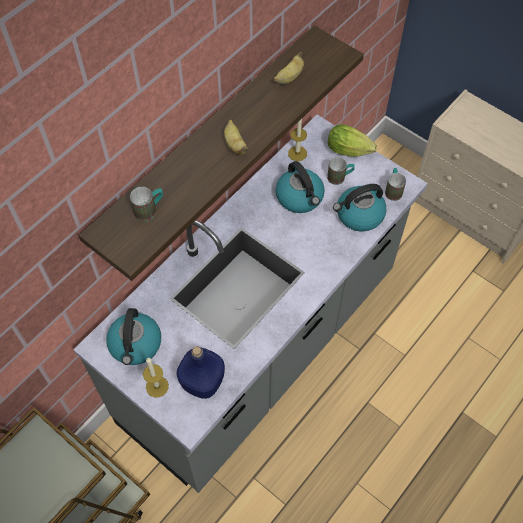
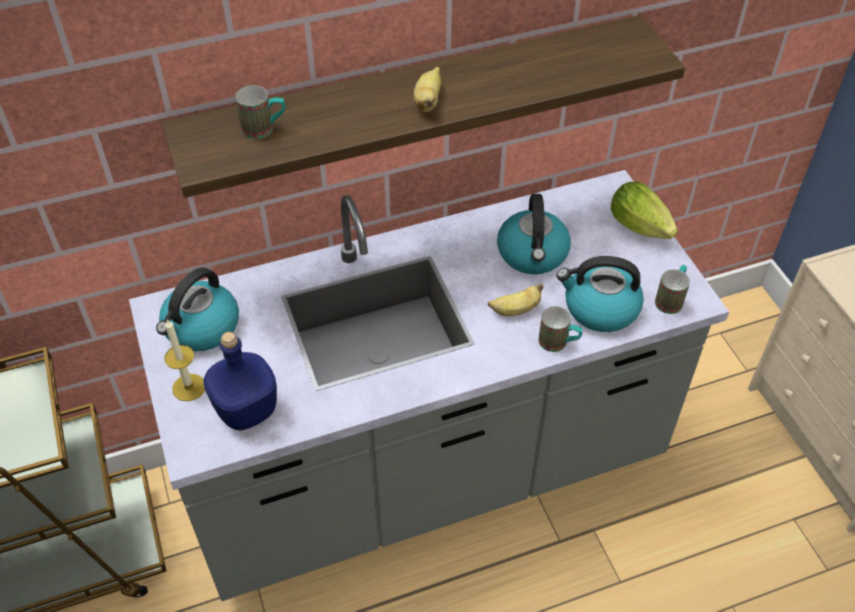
camera: 30 degrees right, 10 degrees down
(289, 77) = (559, 57): banana -> banana (515, 310)
(297, 153) = (566, 203): candle -> none
(340, 177) = (604, 253): mug -> mug (559, 343)

